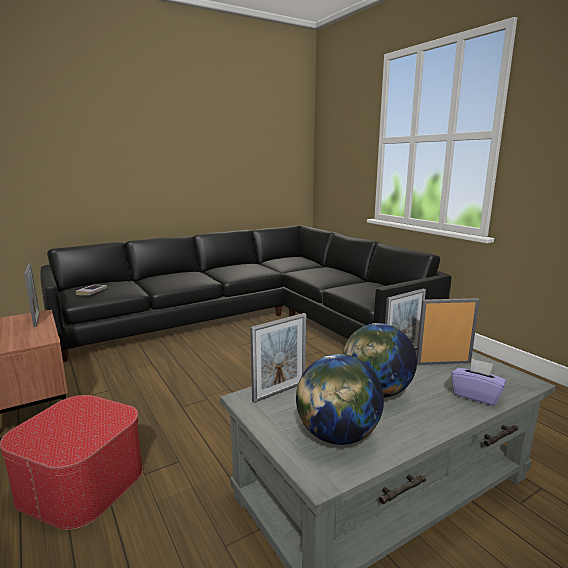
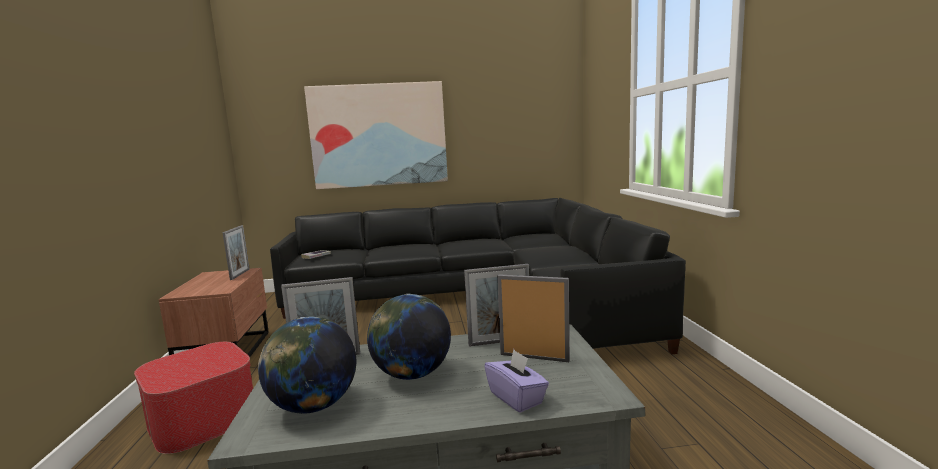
camera: 25 degrees right, 5 degrees down
(134, 162) = (378, 135): none -> picture

